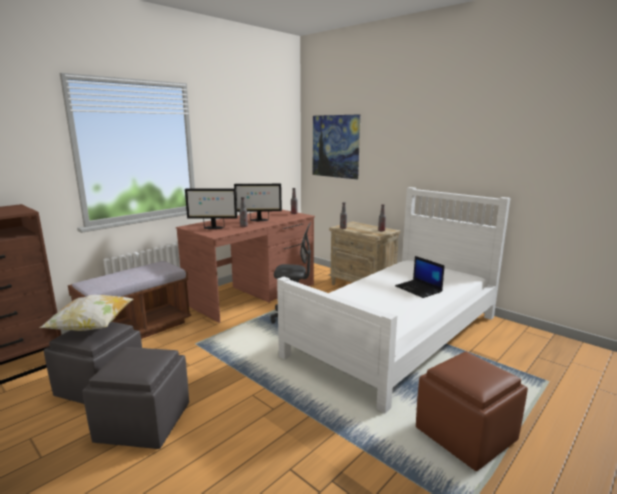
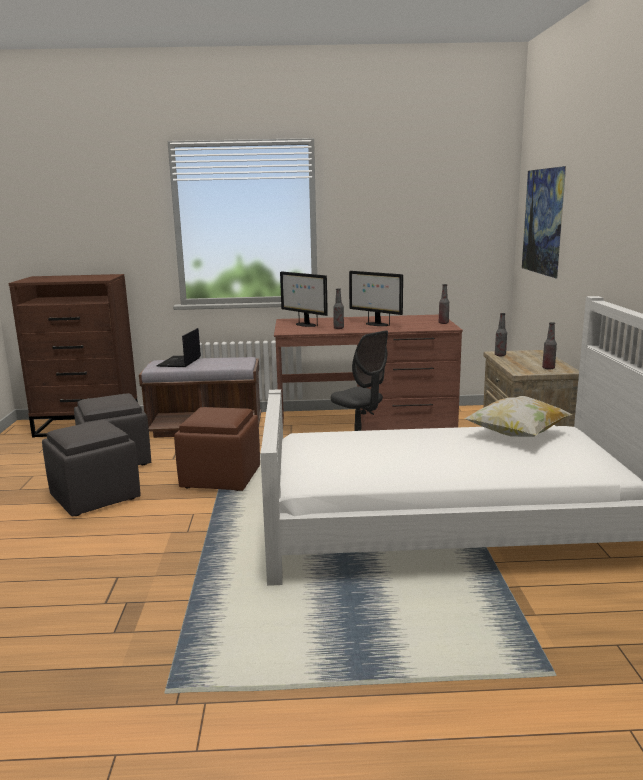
camera: 45 degrees right, 0 degrees up
(92, 327) = (112, 398): pillow -> pillow (516, 435)
(419, 289) = (473, 460): laptop -> laptop (179, 362)
(465, 434) = (305, 648): brown ottoman -> brown ottoman (222, 477)

